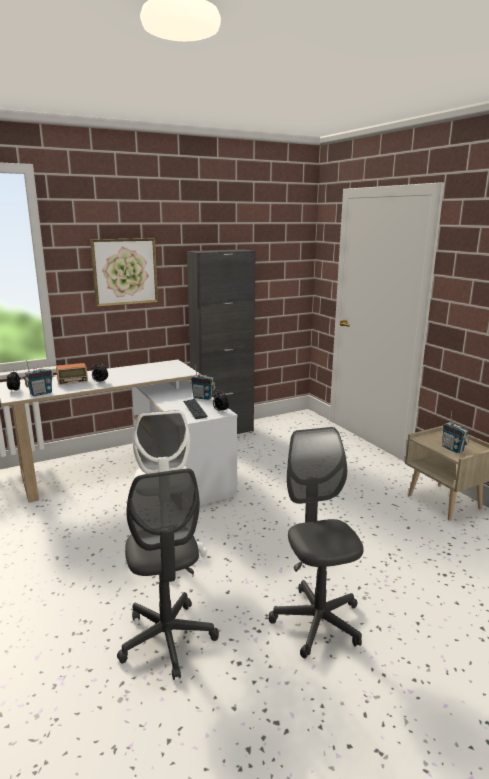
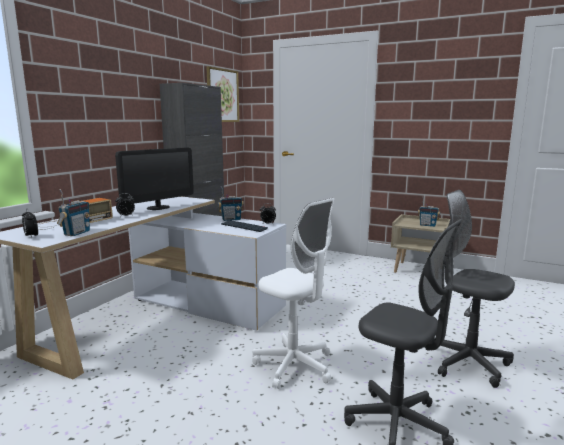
camera: 35 degrees left, 5 degrees down
(125, 271) = (107, 100): picture -> picture (222, 95)
(139, 376) = (158, 207): none -> monitor

